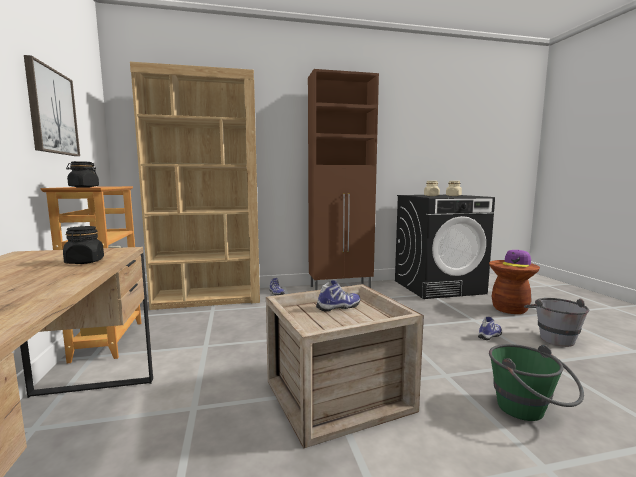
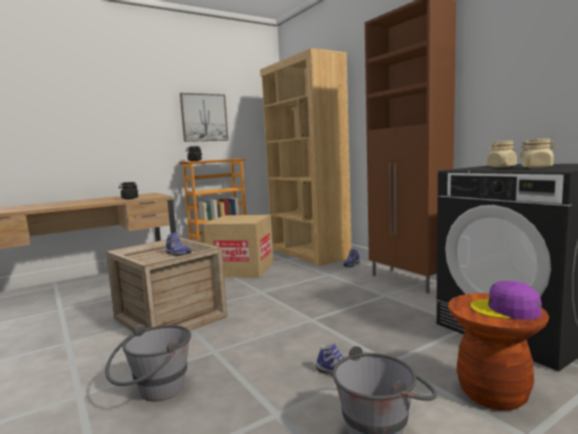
camera: 70 degrees right, 0 degrees up
(207, 335) = (242, 269): none -> cardboard box
(529, 412) = (154, 393): green bucket -> grey bucket

